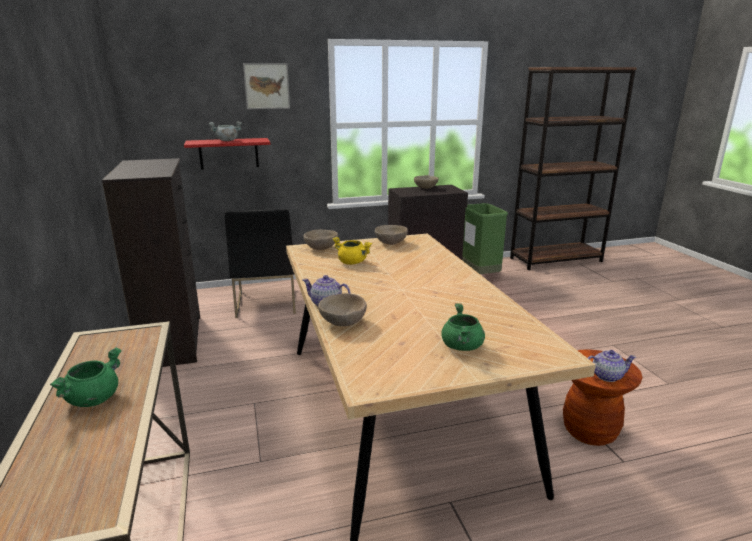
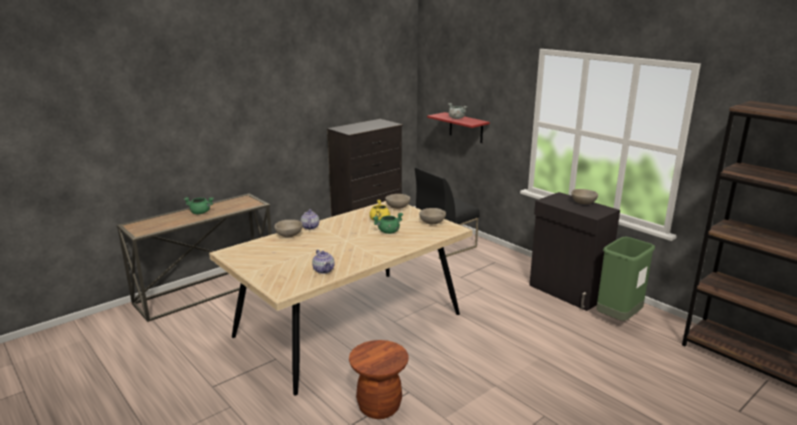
camera: 65 degrees right, 0 degrees up
(266, 86) = (494, 81): picture -> none
(462, 347) = (277, 266): green cooking pot -> green cooking pot (388, 232)
(606, 376) = (366, 358): teapot -> teapot (323, 270)

